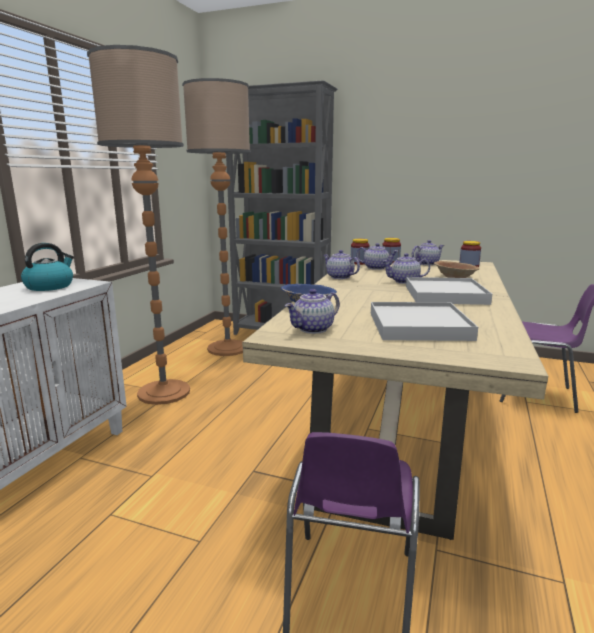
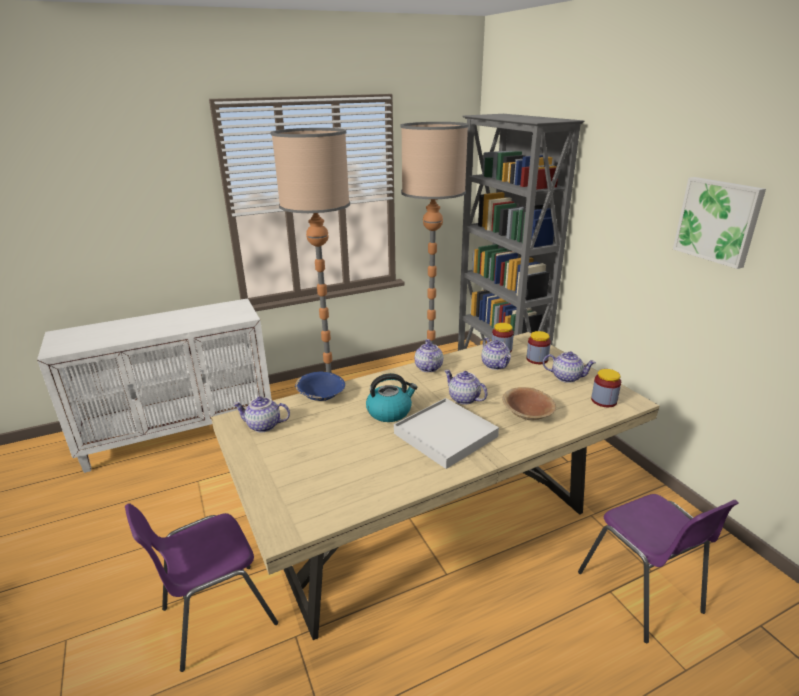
camera: 45 degrees right, 10 degrees up
(50, 286) = (224, 314): kettle -> kettle (390, 412)
(418, 326) = (325, 461): white tray -> none
(468, 141) = (718, 221): none -> picture

